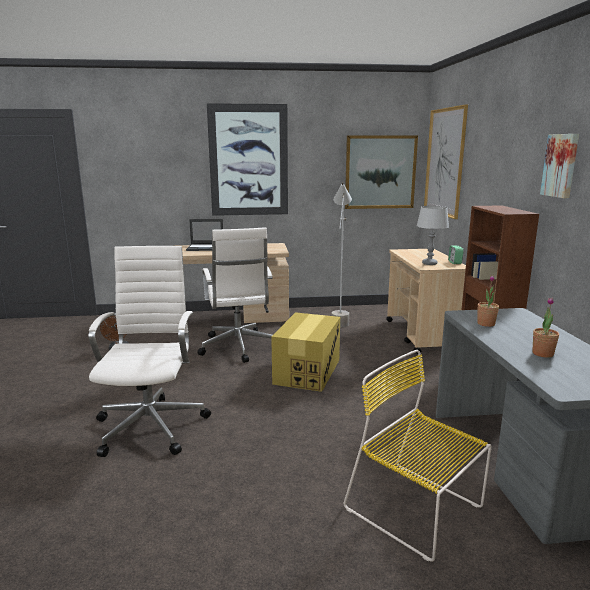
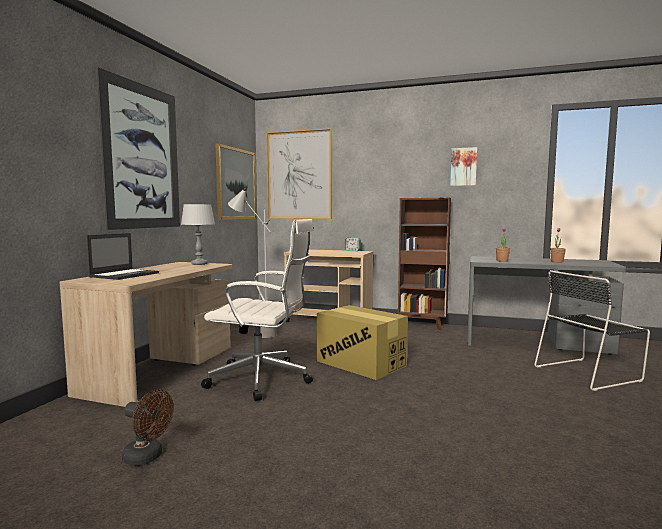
camera: 65 degrees left, 10 degrees down
(152, 425) = (435, 451): white office chair -> none
(417, 510) = (589, 373): yellow chair -> black chair
(429, 263) = (347, 252): grey table lamp -> grey table lamp (199, 264)

